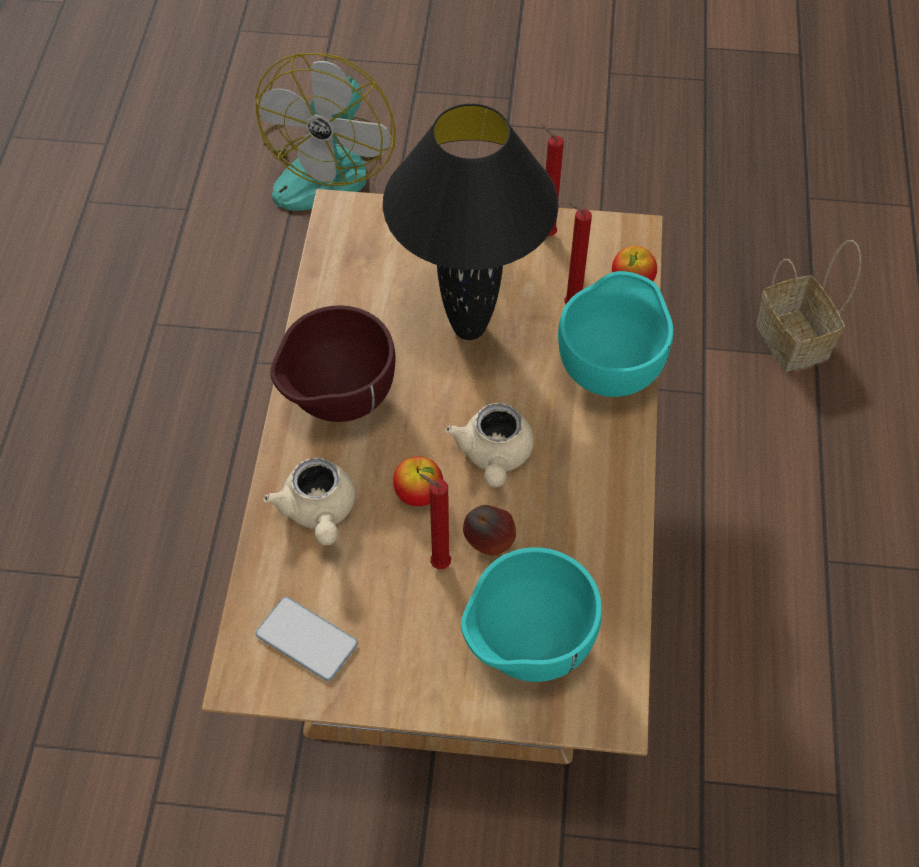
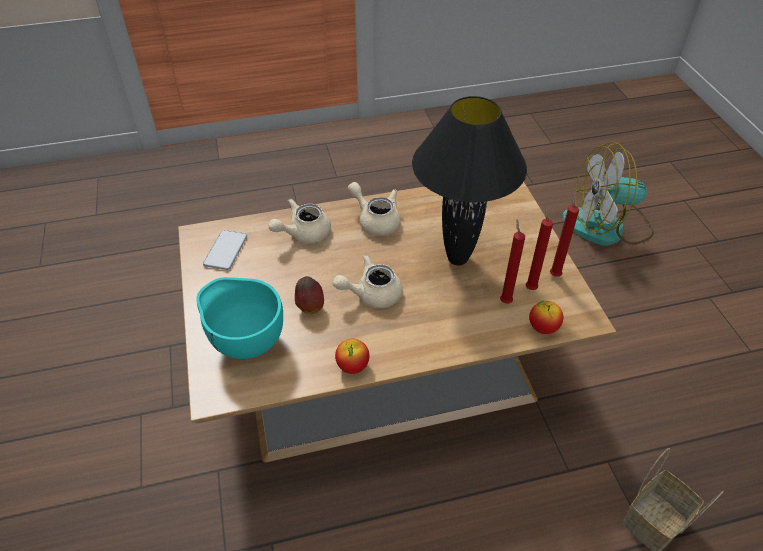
camera: 70 degrees right, 10 degrees down
(337, 403) = (376, 220): brown bowl -> beige teapot
(419, 494) = (331, 269): apple -> apple (352, 366)
(437, 563) = (289, 288): red candle -> red candle (530, 287)
(610, 370) = (465, 334): turquoise bowl -> none

